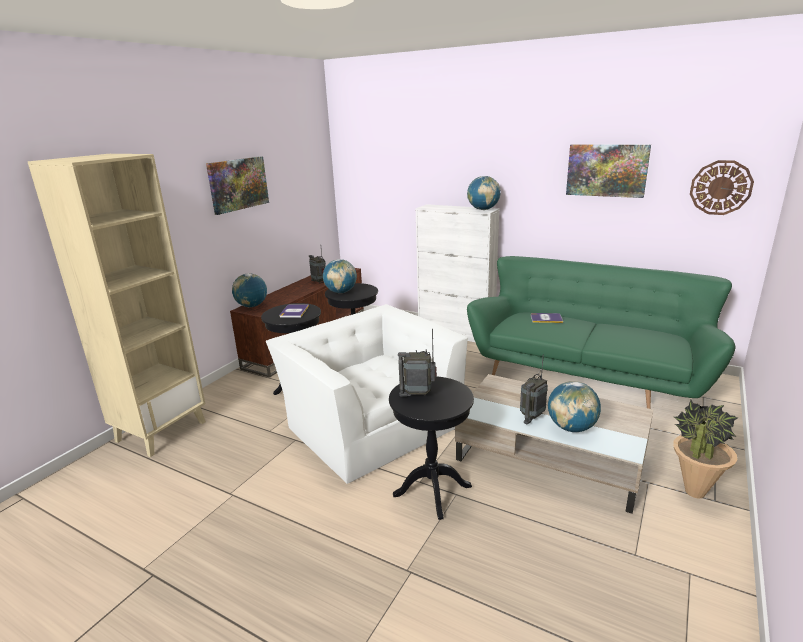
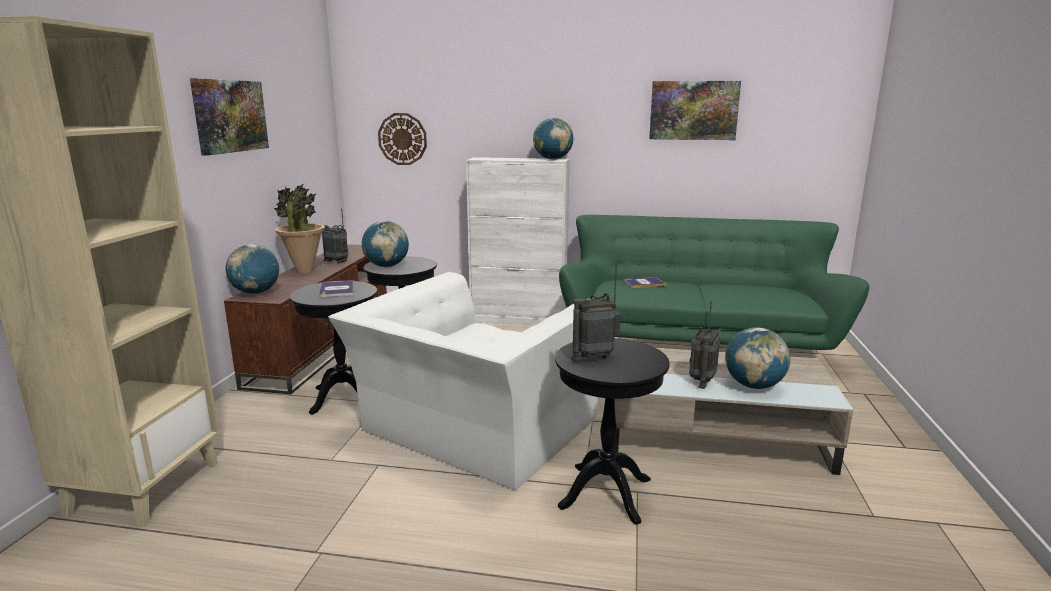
camera: 20 degrees left, 5 degrees down
(371, 423) = (474, 428): white armchair -> white armchair turned 90 degrees counterclockwise
(694, 492) = (881, 443): potted plant -> potted plant (304, 271)
(720, 187) = (812, 126): wall clock -> wall clock (402, 139)

